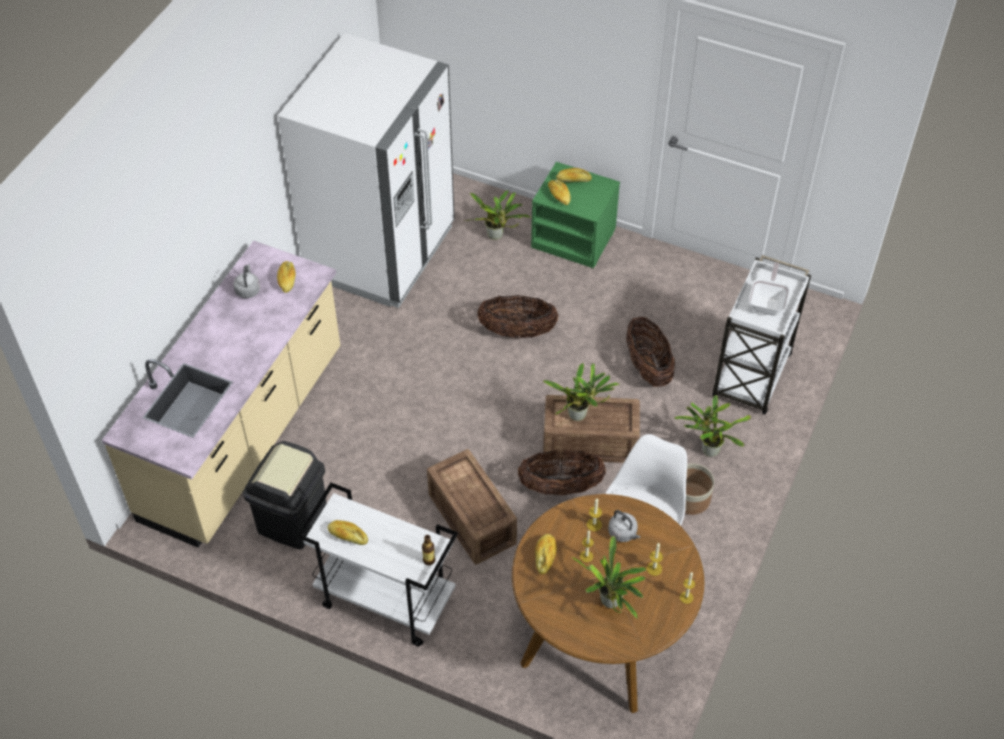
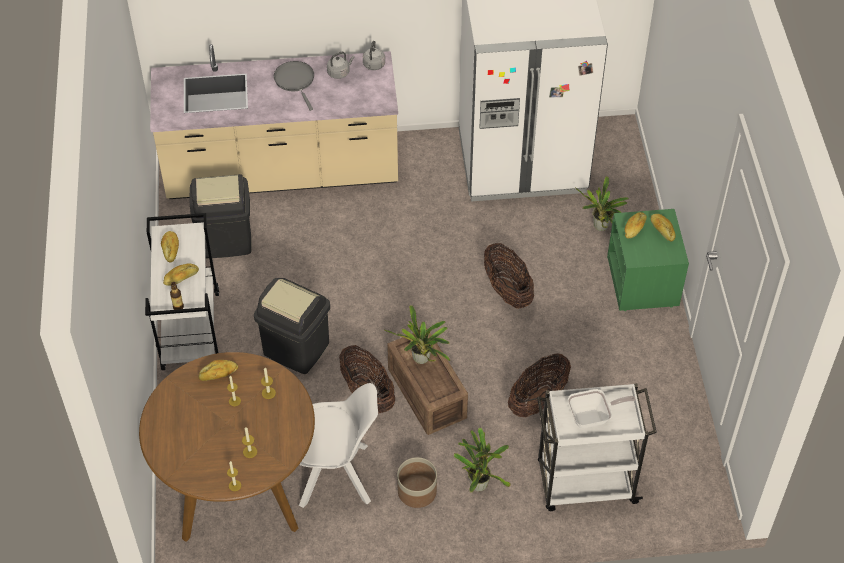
camera: 60 degrees right, 0 degrees up
(229, 328) = (295, 81): none -> grey frying pan
(287, 280) = (365, 89): bread -> bread (181, 278)
(471, 520) = (296, 349): crate -> black trash can
(610, 603) = (199, 436): potted plant -> none
(623, 533) = (272, 416): grey kettle -> grey kettle (373, 65)

